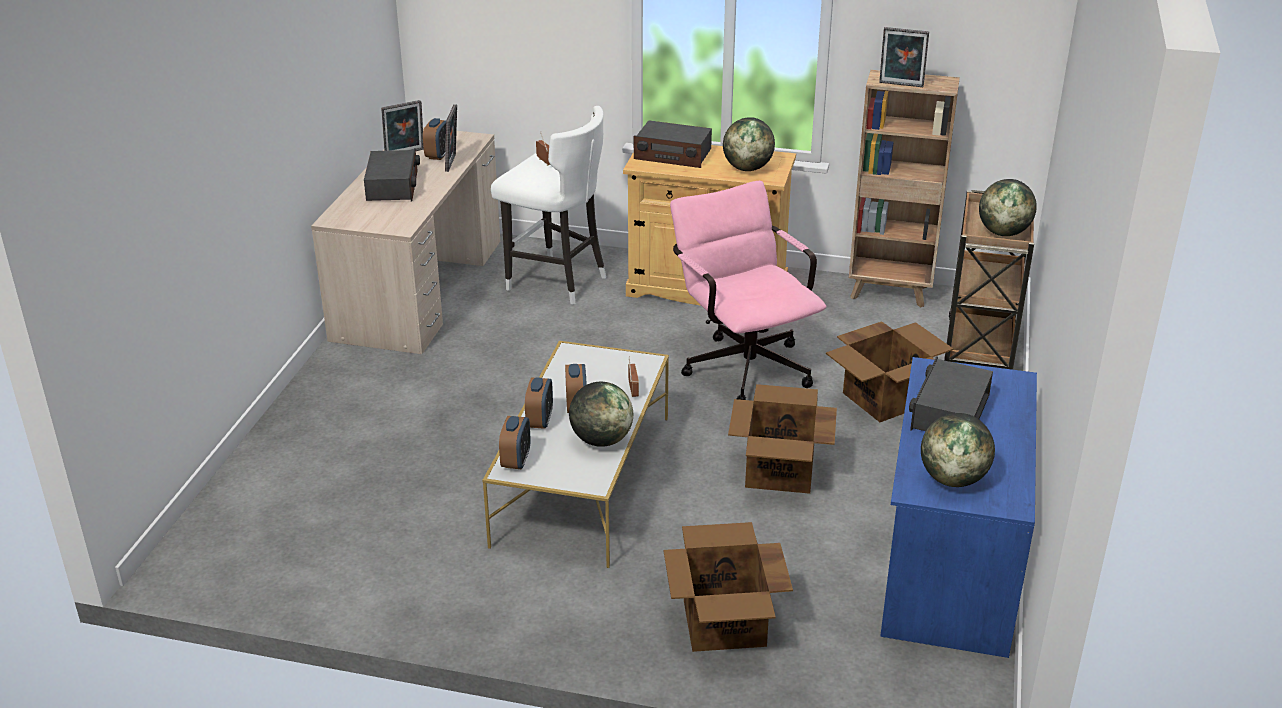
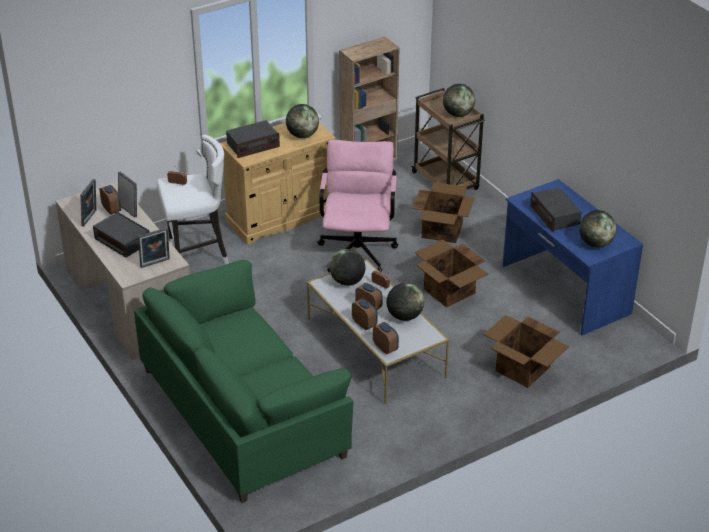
camera: 45 degrees left, 5 degrees up
(334, 457) = (244, 412): none -> green sofa
(603, 365) = (347, 281): none -> globe
(742, 364) = (358, 249): pink office chair -> pink office chair turned 75 degrees clockwise
(900, 85) = (368, 53): picture frame -> picture frame (155, 264)

